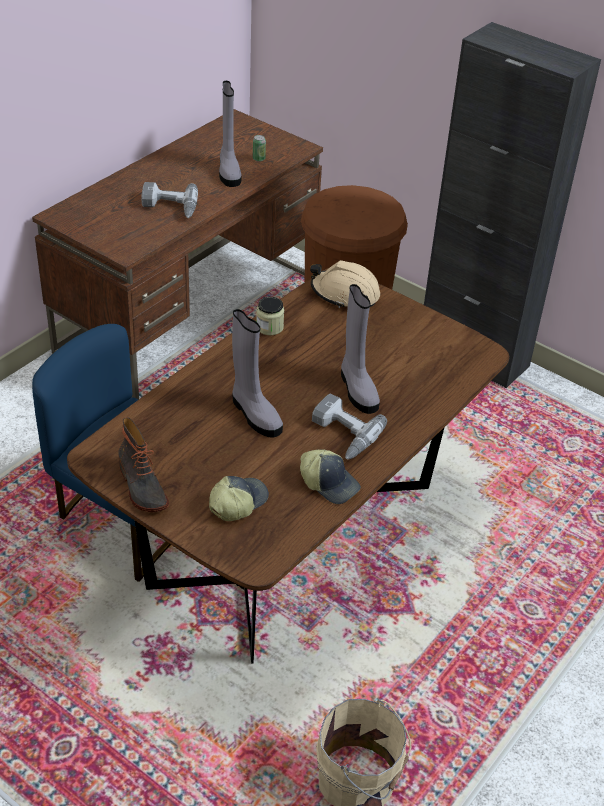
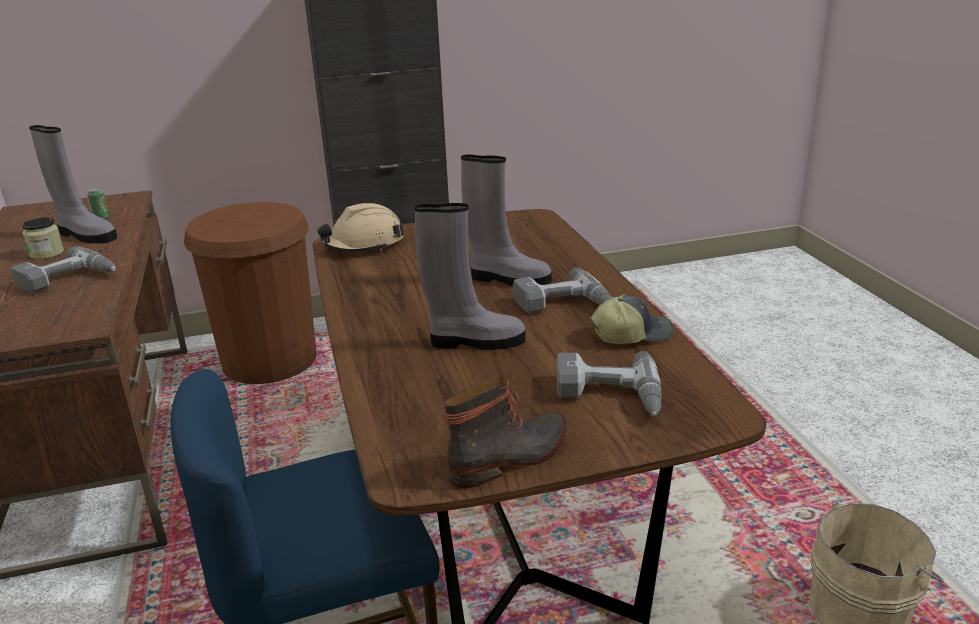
camera: 50 degrees left, 15 degrees down
(141, 487) = (511, 457): boot -> boot turned 45 degrees counterclockwise
(237, 502) = (608, 397): cap -> power drill
(269, 327) = (351, 292): jar -> jar (47, 253)

